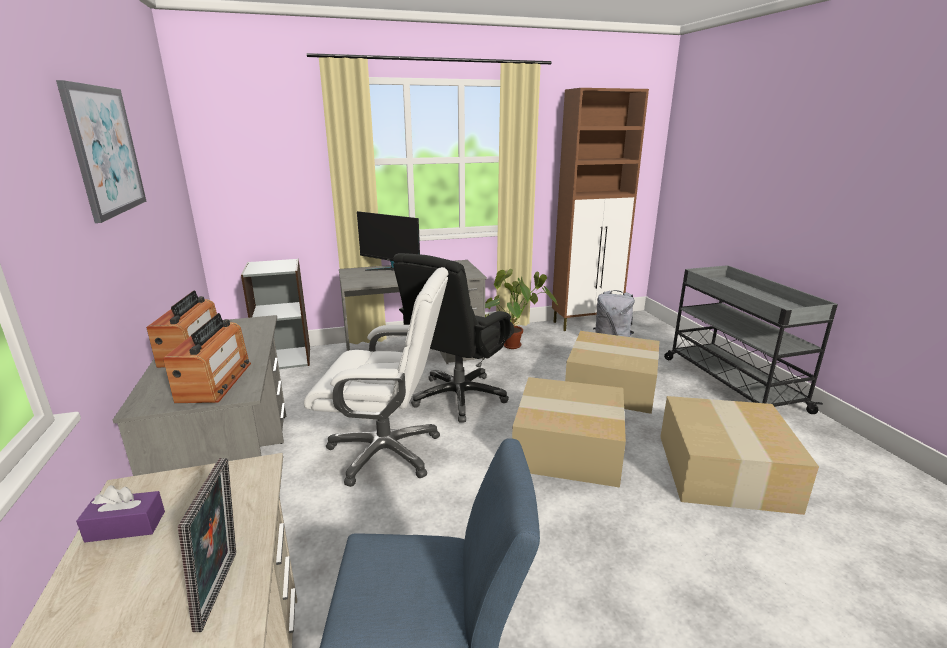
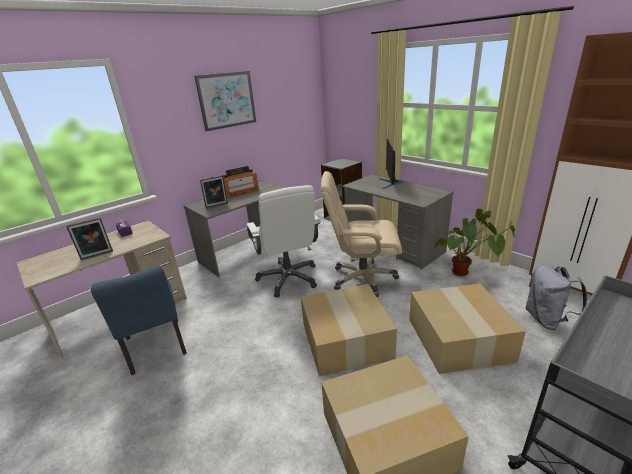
camera: 65 degrees right, 5 degrees up
(215, 382) = (217, 205): radio -> picture frame
(459, 397) = (362, 278): black office chair -> beige office chair

